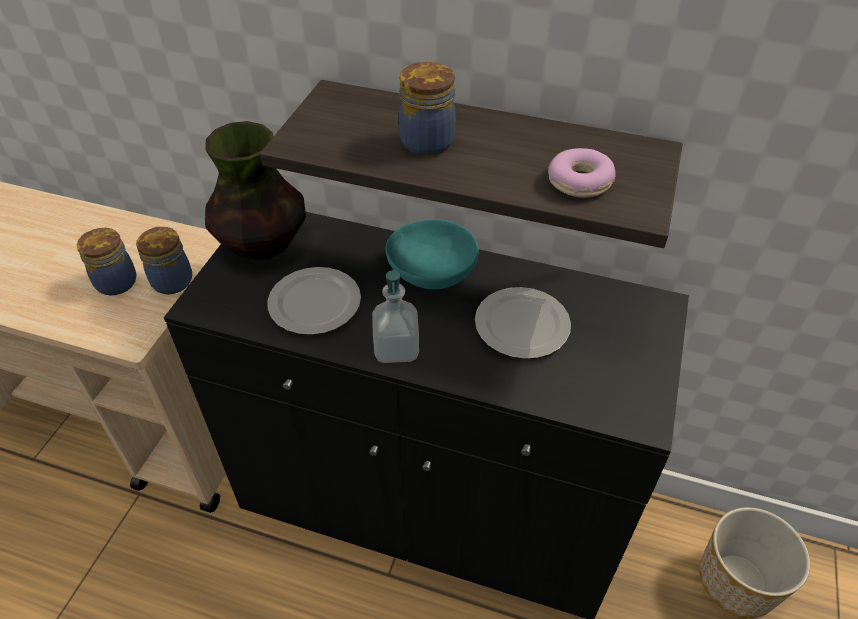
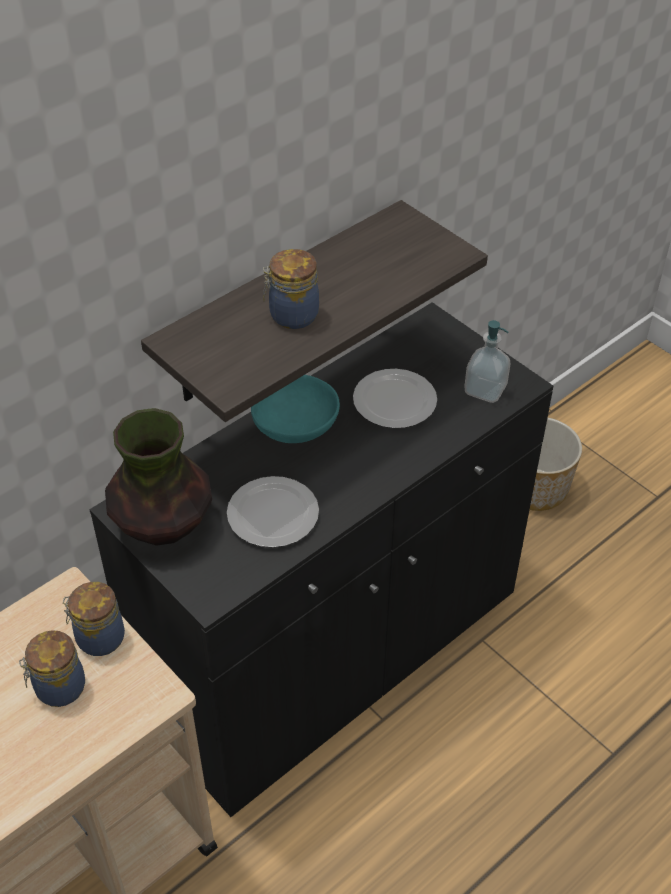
camera: 60 degrees left, 0 degrees up
(396, 348) = (364, 483): soap dispenser -> soap dispenser (485, 390)
(579, 182) = (406, 264): donut -> none

